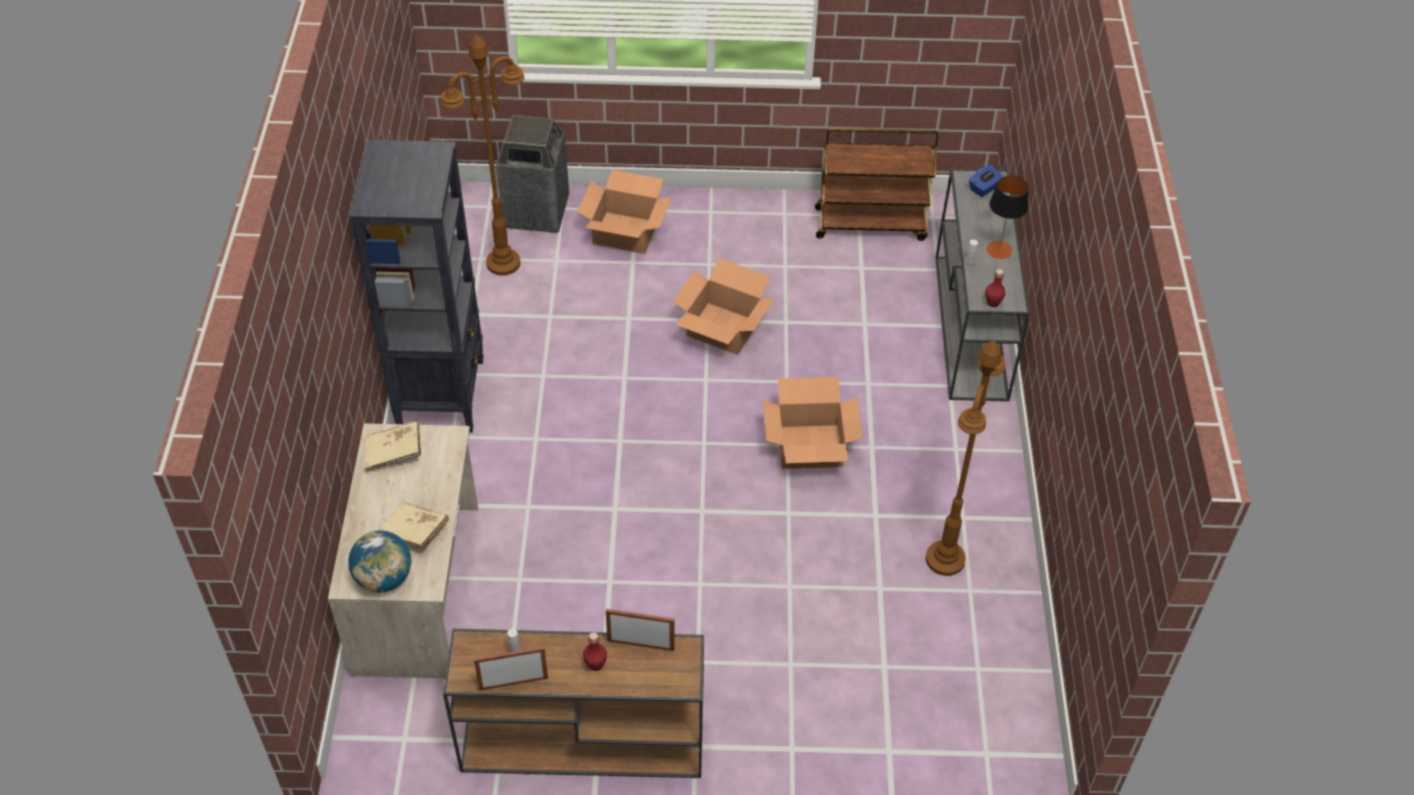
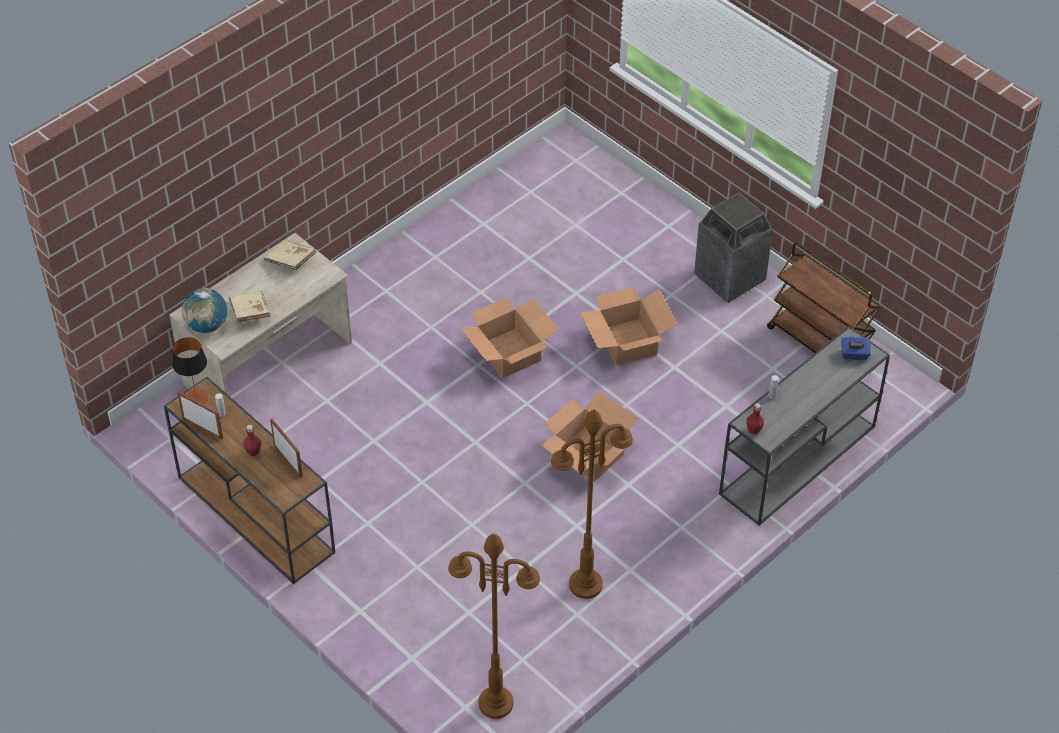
camera: 45 degrees right, 0 degrees up
(441, 394) = (409, 261): black bookcase -> none
(503, 263) = (540, 204): brown floor lamp -> brown floor lamp (495, 703)
(536, 212) = (601, 184): trash can -> trash can (729, 278)
(625, 232) = (642, 236): cardboard box -> cardboard box (509, 353)
(999, 250) = (806, 401): table lamp -> table lamp (196, 398)

